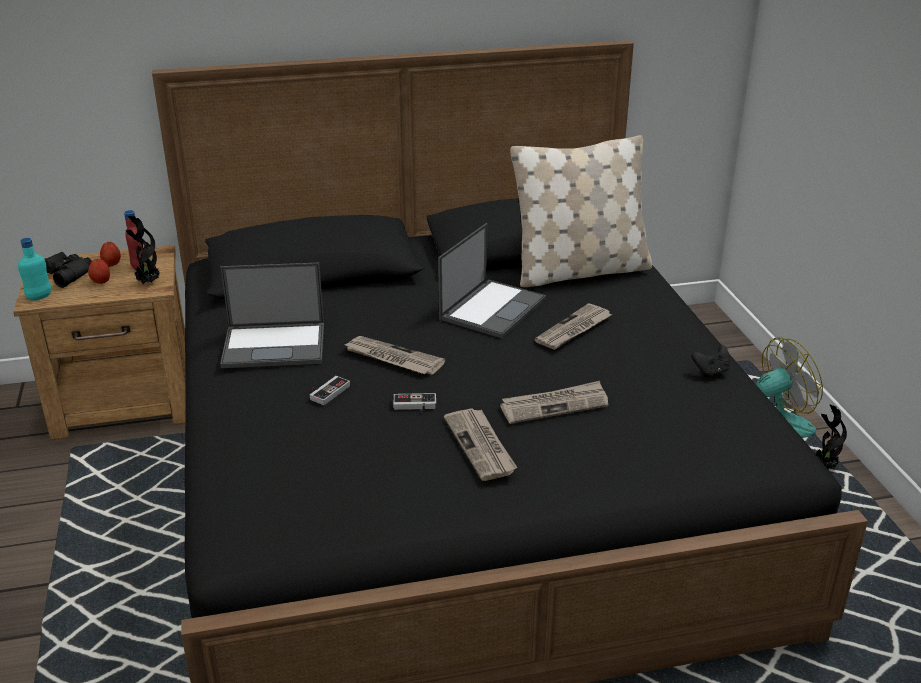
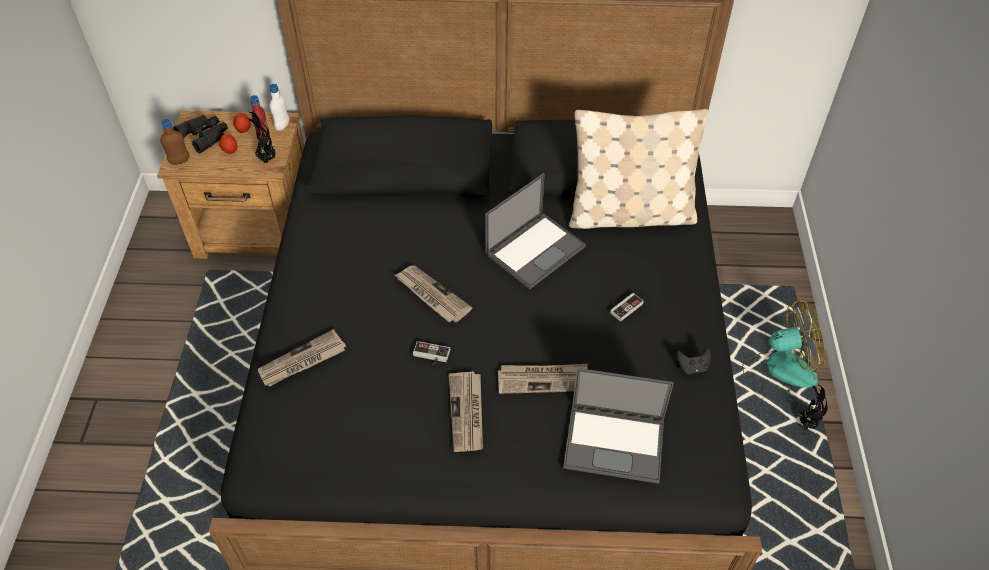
camera: 15 degrees right, 20 degrees up
(39, 297) = (180, 161): turquoise bottle -> brown bottle
(158, 256) = (282, 126): none -> white bottle
(276, 345) = (344, 260): laptop -> laptop (615, 442)
(326, 391) = (368, 323): game controller -> game controller (623, 306)
(574, 330) = (594, 291): newspaper -> newspaper (302, 361)

